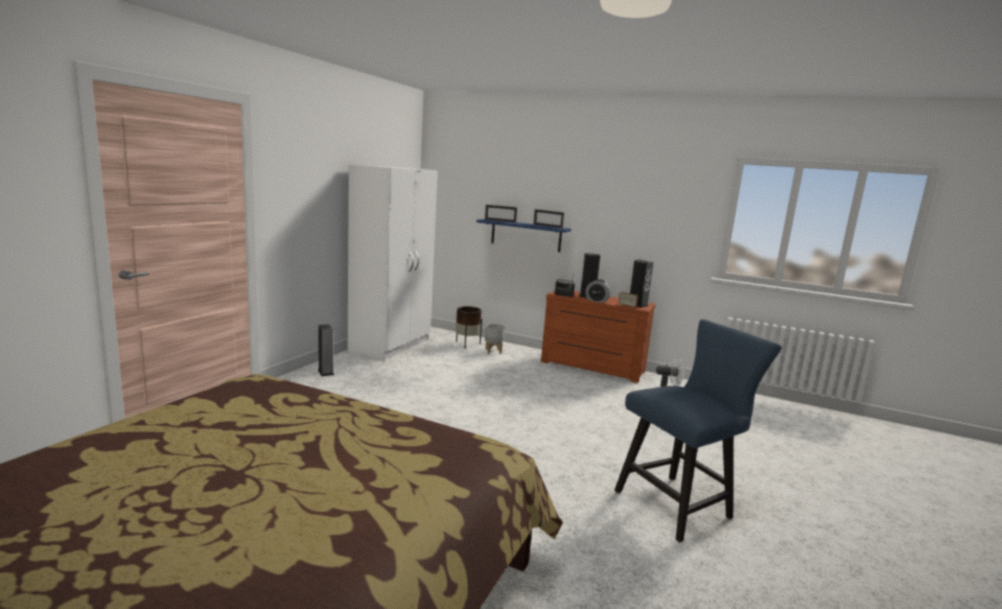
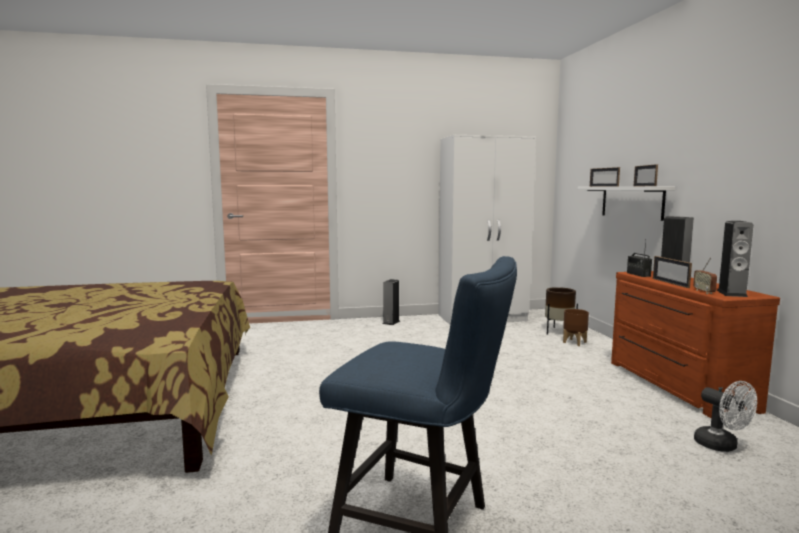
camera: 55 degrees right, 5 degrees down
(493, 351) = (574, 342): grey planter -> brown planter
(525, 235) = (631, 202): blue shelf -> white shelf
(597, 301) = (670, 283): alarm clock -> picture frame

